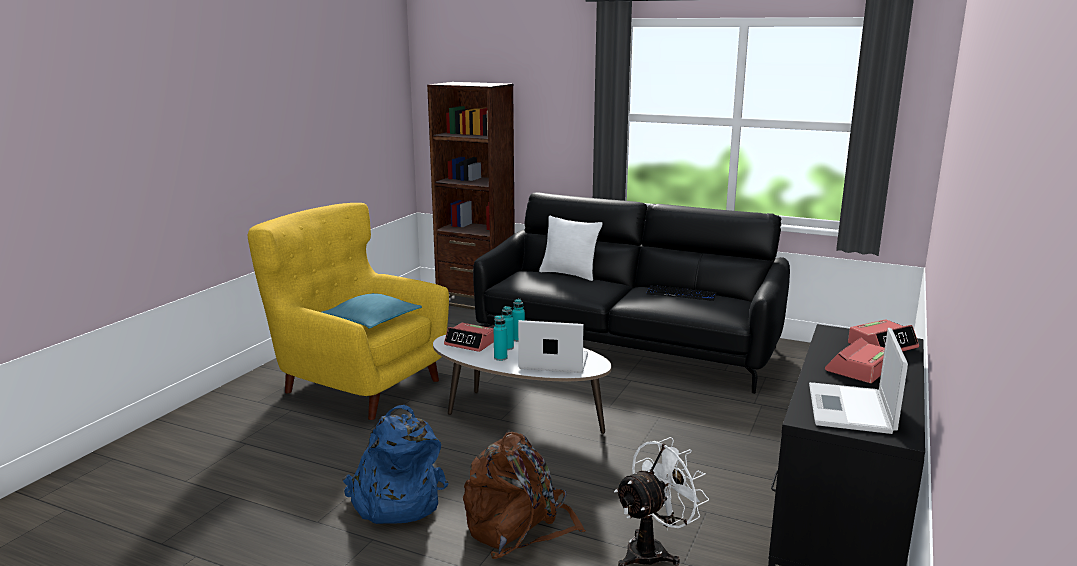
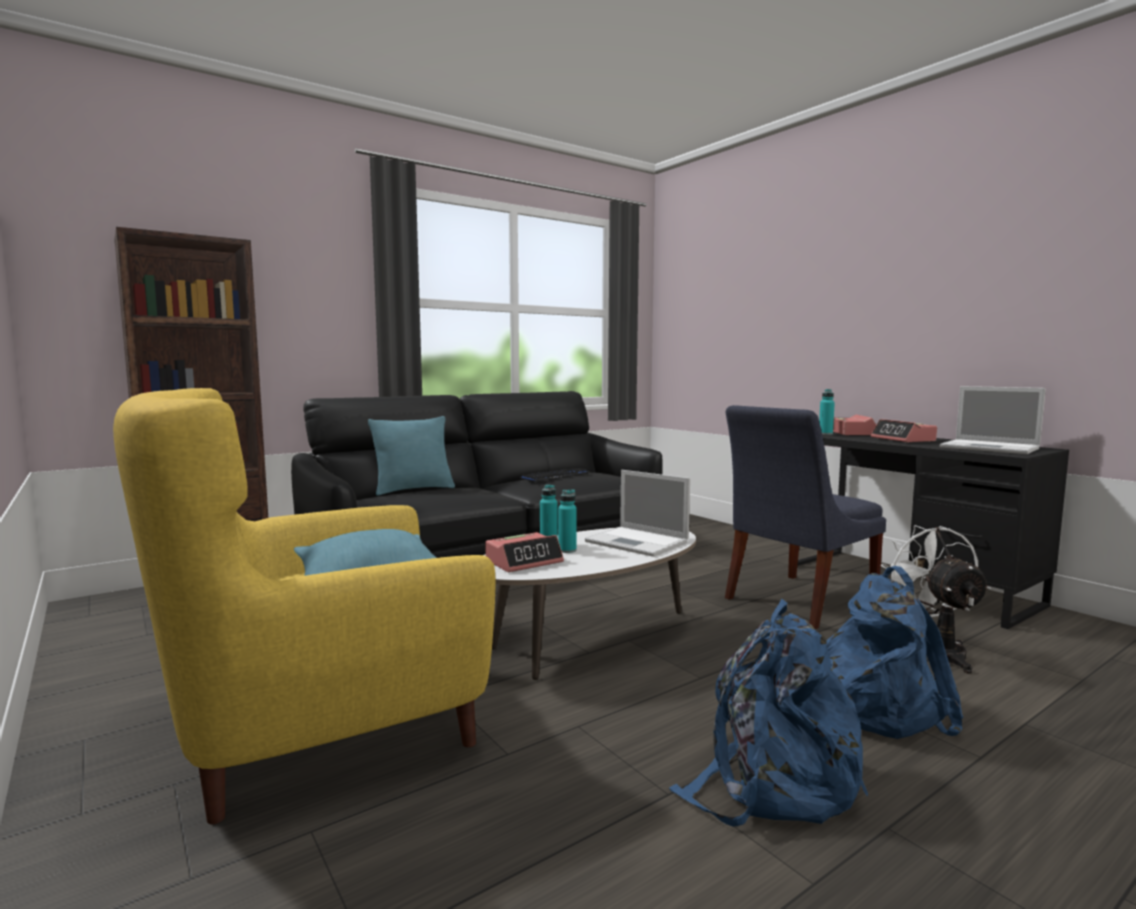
camera: 60 degrees left, 10 degrees down
(500, 358) = (596, 557): turquoise bottle -> turquoise bottle (825, 434)
(519, 527) = (875, 704): brown backpack -> blue backpack
(552, 362) = (638, 542): laptop -> laptop turned 90 degrees counterclockwise
(569, 274) = (413, 490): white pillow -> turquoise pillow
(696, 476) = (795, 601): none -> blue chair

